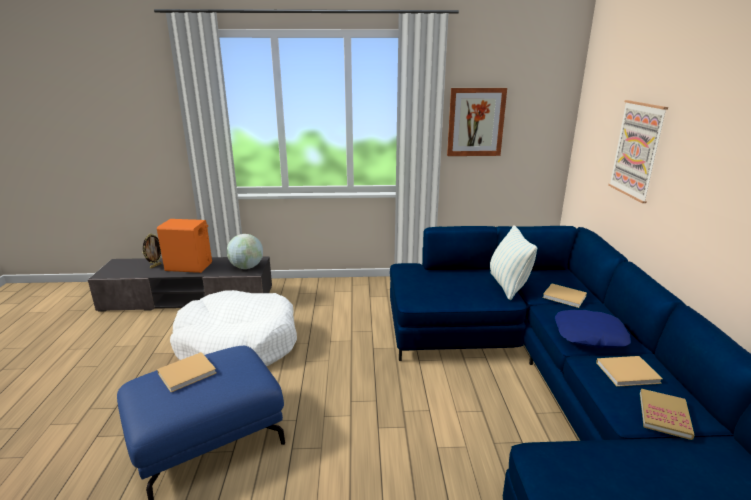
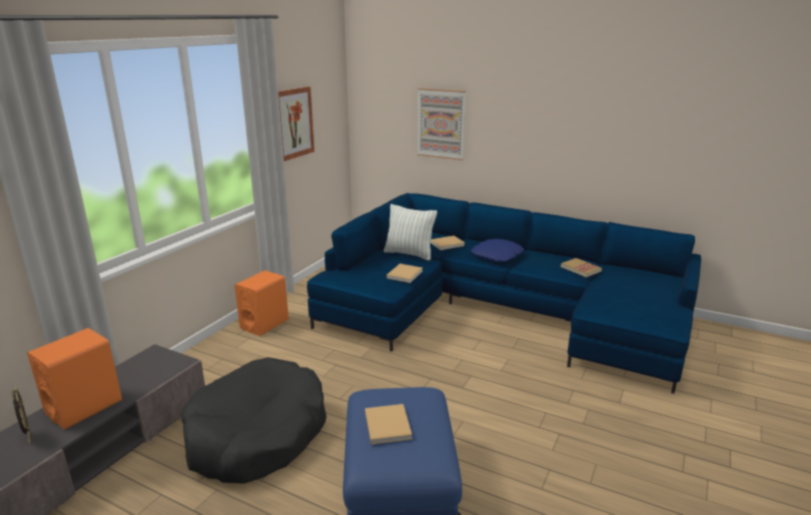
camera: 60 degrees left, 0 degrees up
(238, 343) = (257, 435): white dog bed -> black dog bed
(247, 267) = (162, 364): globe -> none
(376, 288) = (264, 324): none -> orange speaker
(629, 372) = (541, 261): beige book -> beige book (405, 274)

